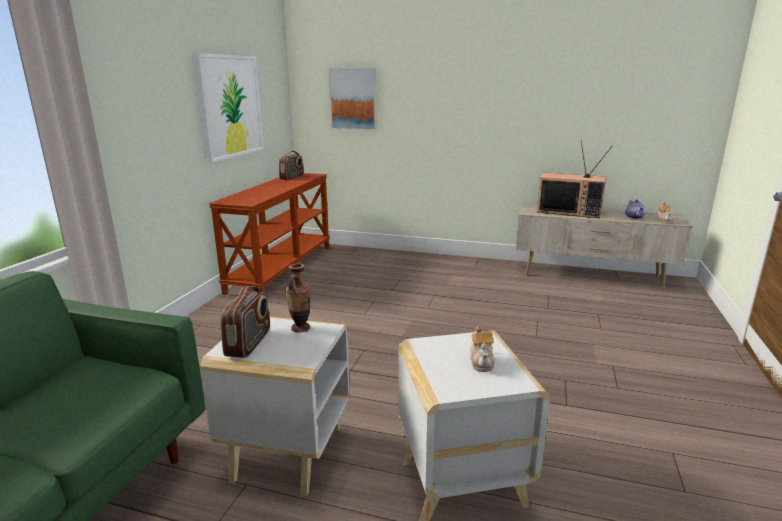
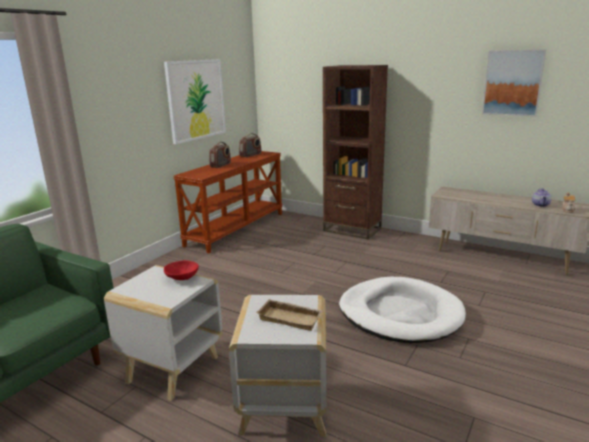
camera: 15 degrees right, 0 degrees up
(249, 343) = (141, 286): radio -> radio (220, 165)
(300, 328) = (182, 278): vase -> red bowl
(353, 99) = (303, 91): picture -> picture (512, 83)
(420, 259) = (352, 229): none -> brown bookcase
(482, 362) = (291, 318): teapot -> beige tray
(526, 347) = (400, 314): none -> white dog bed
(570, 211) = (481, 196): television -> none

